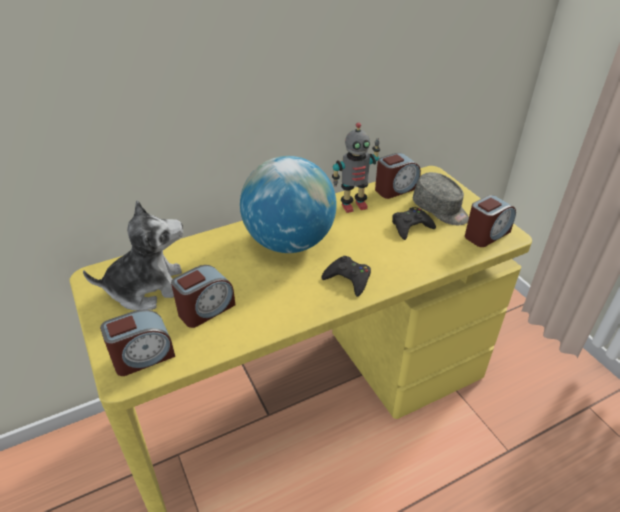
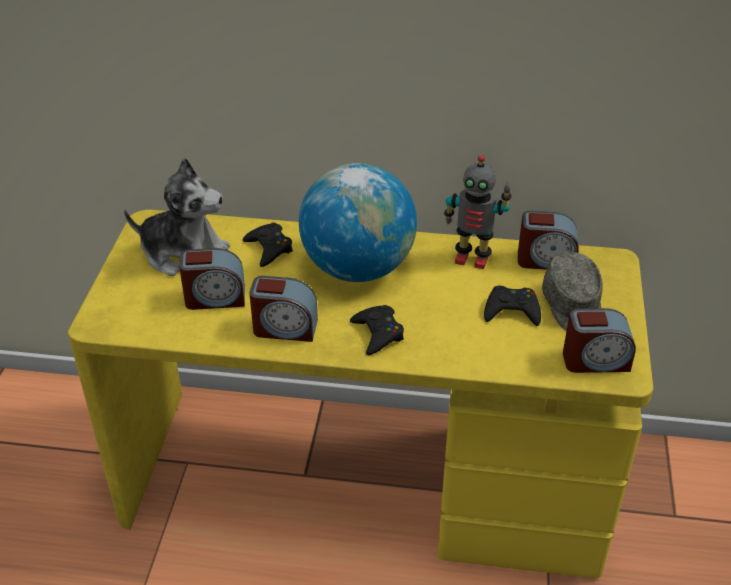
camera: 35 degrees right, 0 degrees up
(143, 357) = (127, 313): alarm clock -> alarm clock (285, 328)
(211, 255) = (269, 248): none -> black game controller

